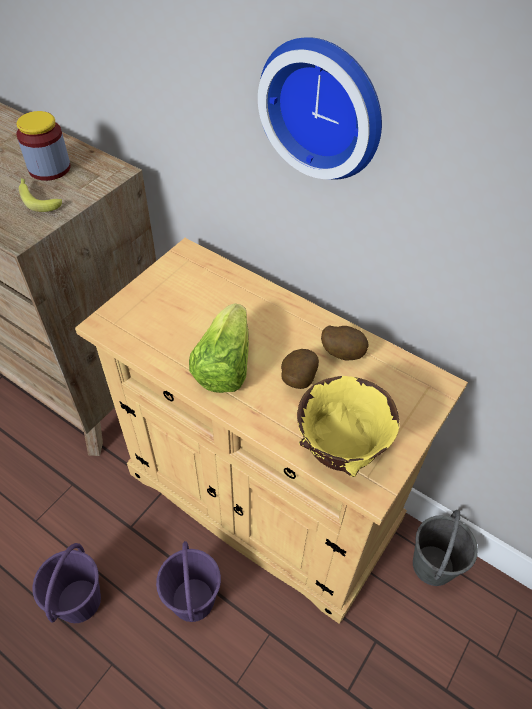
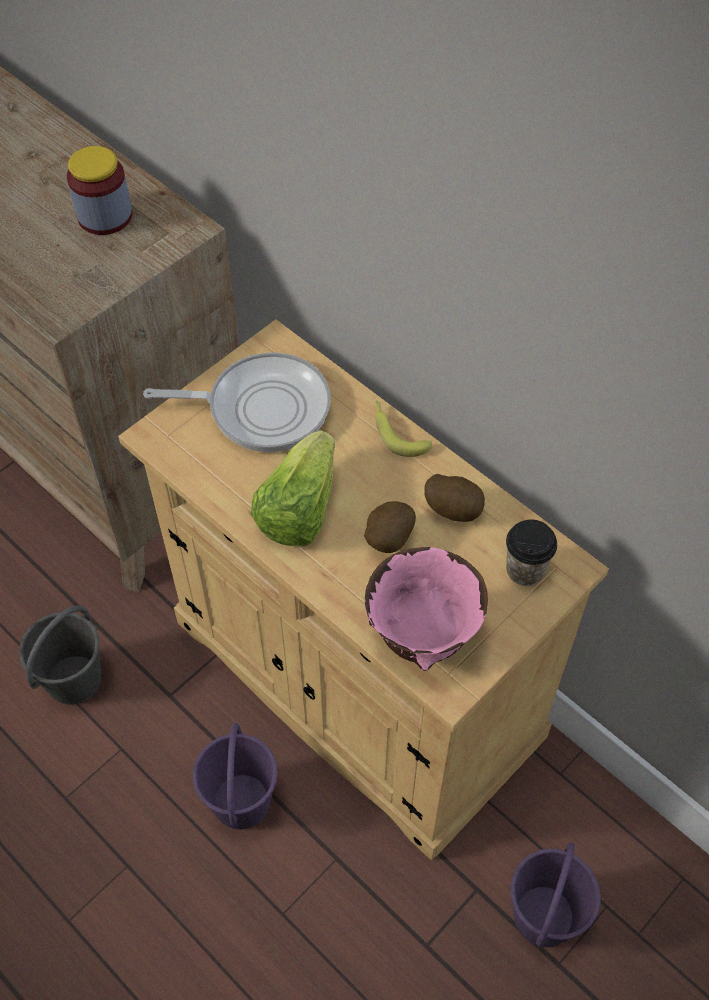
camera: 10 degrees right, 5 degrees up
(37, 198) = (86, 261): banana -> banana (397, 432)
(78, 601) = (92, 782): purple bucket -> purple bucket (543, 917)
(184, 297) = (261, 408): none -> frying pan
(324, 107) = (442, 216): wall clock -> none
(339, 452) = (421, 638): yellow bowl -> pink bowl
(406, 390) = (525, 570): none -> cup
(432, 566) = (577, 804): grey bucket -> grey bucket (73, 680)

